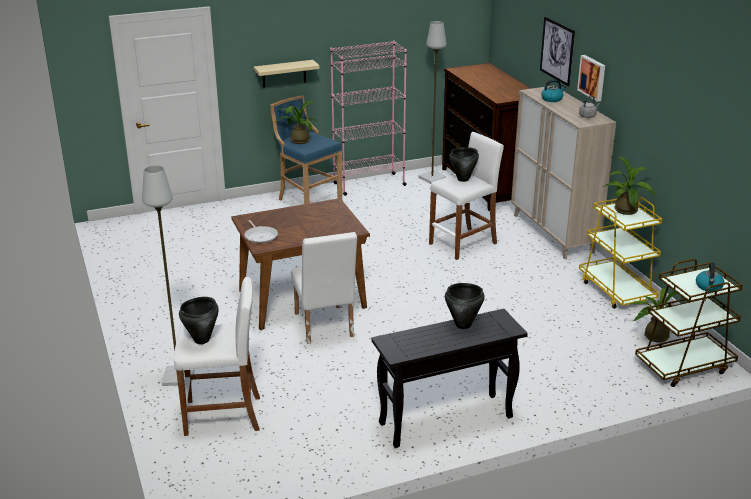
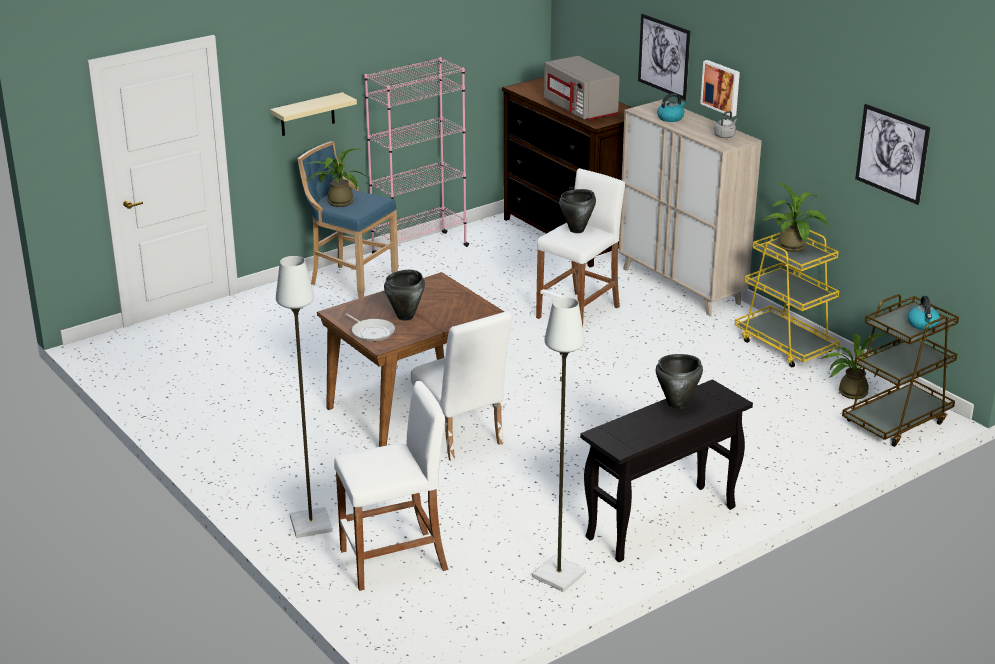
camera: 15 degrees left, 0 degrees up
(202, 340) = (376, 466): black cooking pot -> black cooking pot (405, 316)
(432, 178) = (497, 233): grey floor lamp -> grey floor lamp (559, 575)
(494, 88) = (581, 109): none -> grey microwave
(707, 139) = (892, 153): none -> picture

